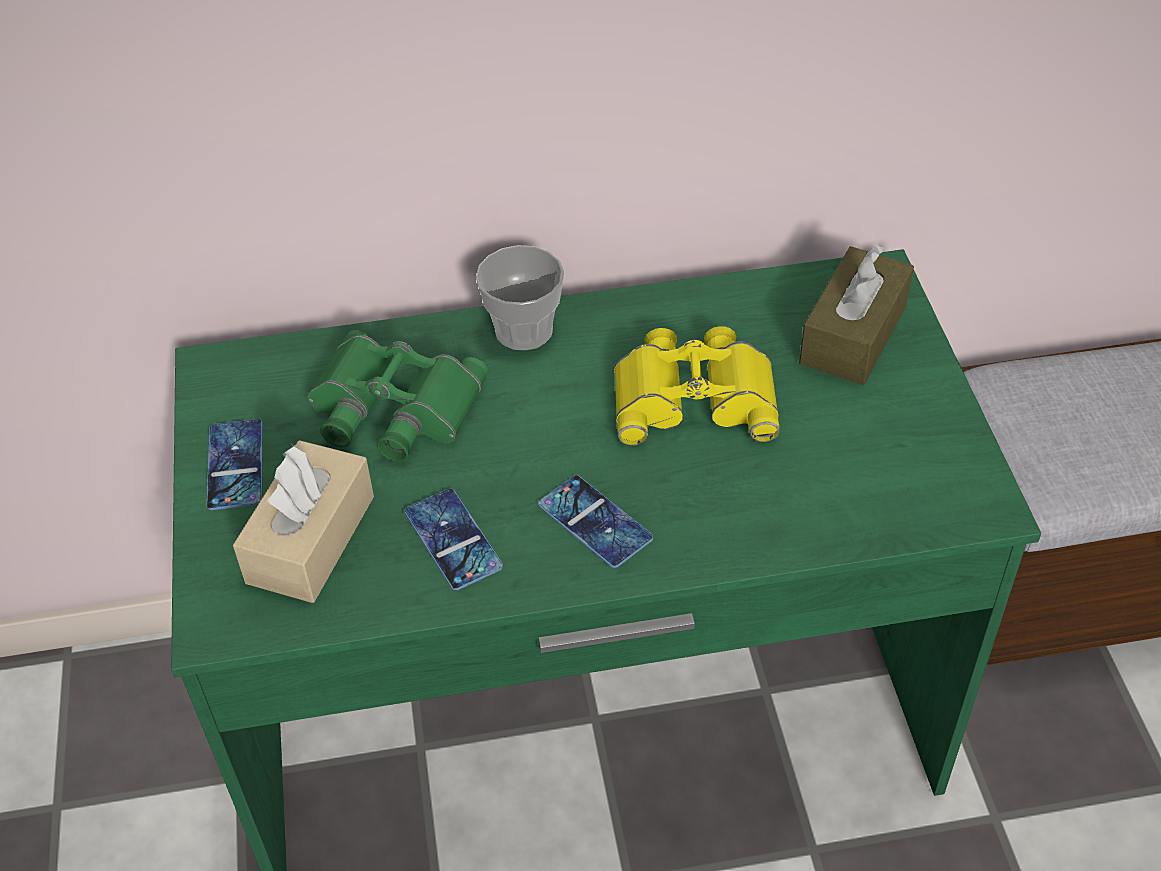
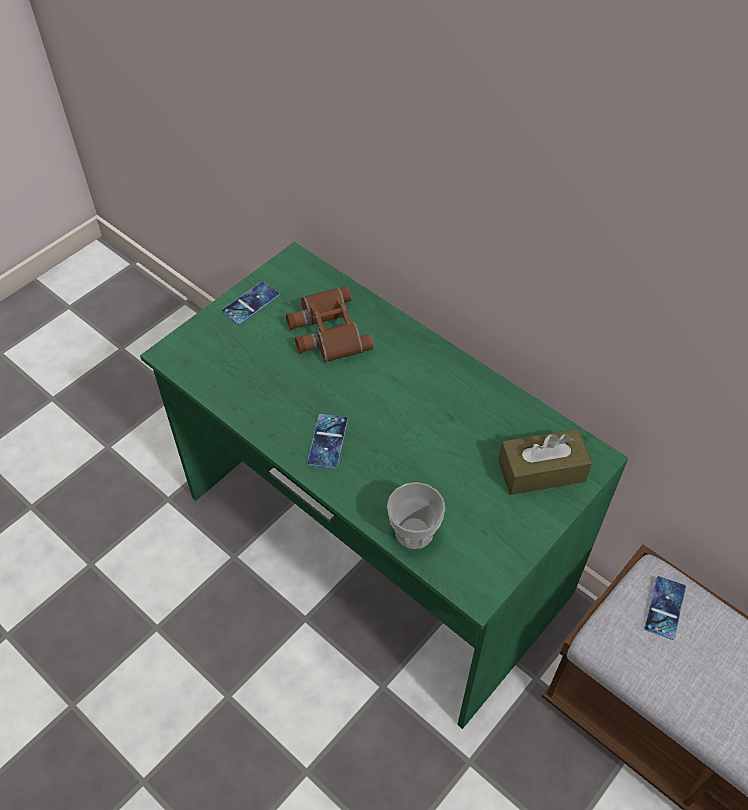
camera: 50 degrees right, 5 degrees up
(311, 539) = (235, 353): beige tissue box -> none
(391, 409) = (326, 331): green binoculars -> brown binoculars
(453, 539) = (275, 398): phone -> phone (665, 607)
(524, 330) = (416, 344): cup -> cup (414, 532)
(694, 395) = (437, 431): yellow binoculars -> none

